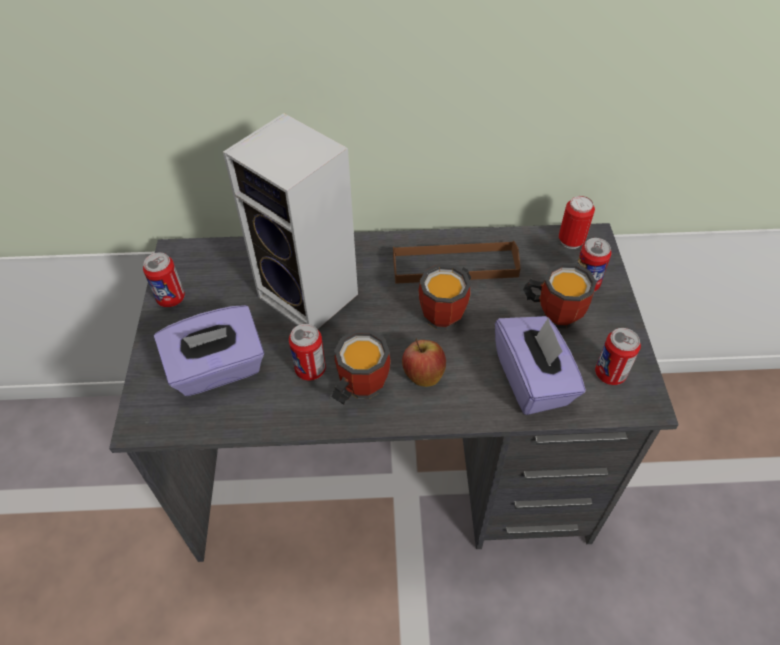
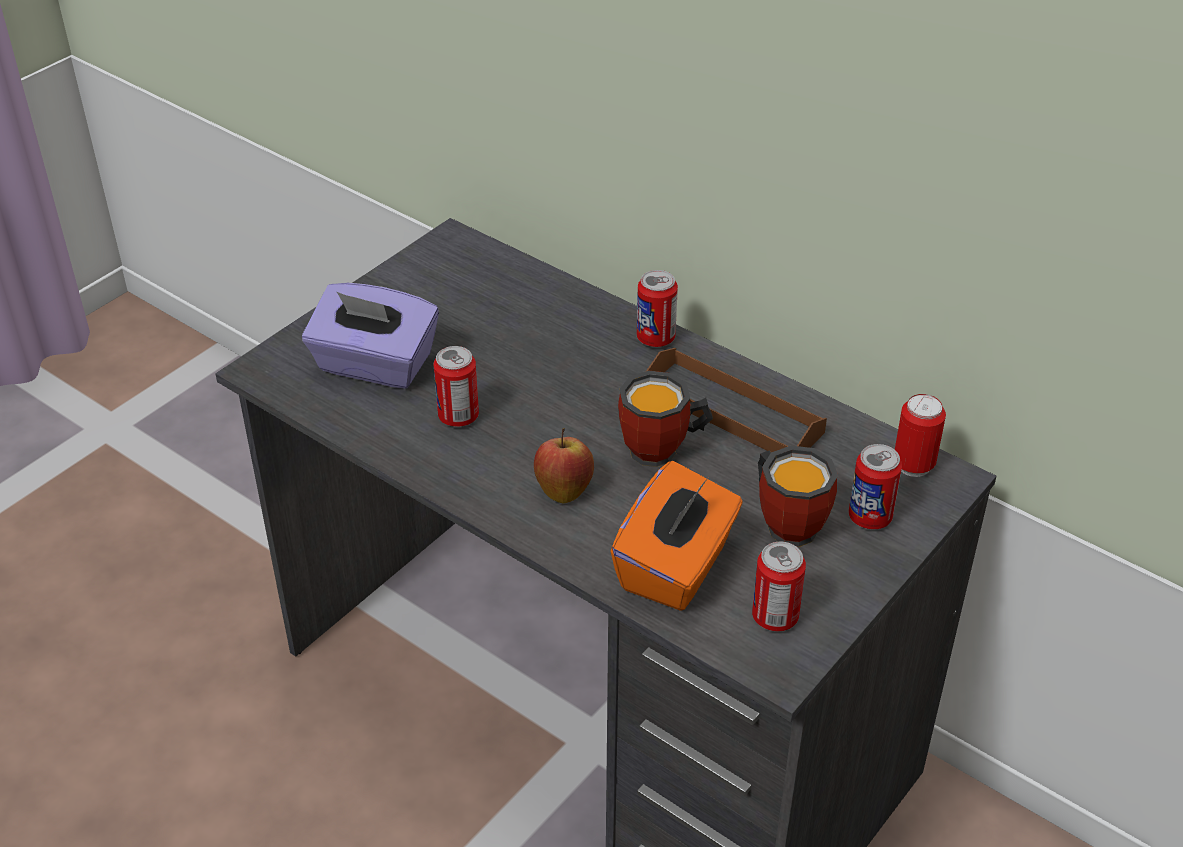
camera: 40 degrees right, 10 degrees down
(171, 298) = (402, 278): can -> can (655, 338)
(312, 296) = (539, 353): speaker -> none
(357, 388) = (484, 460): mug -> none
(533, 380) = (676, 567): purple tissue box -> orange tissue box

